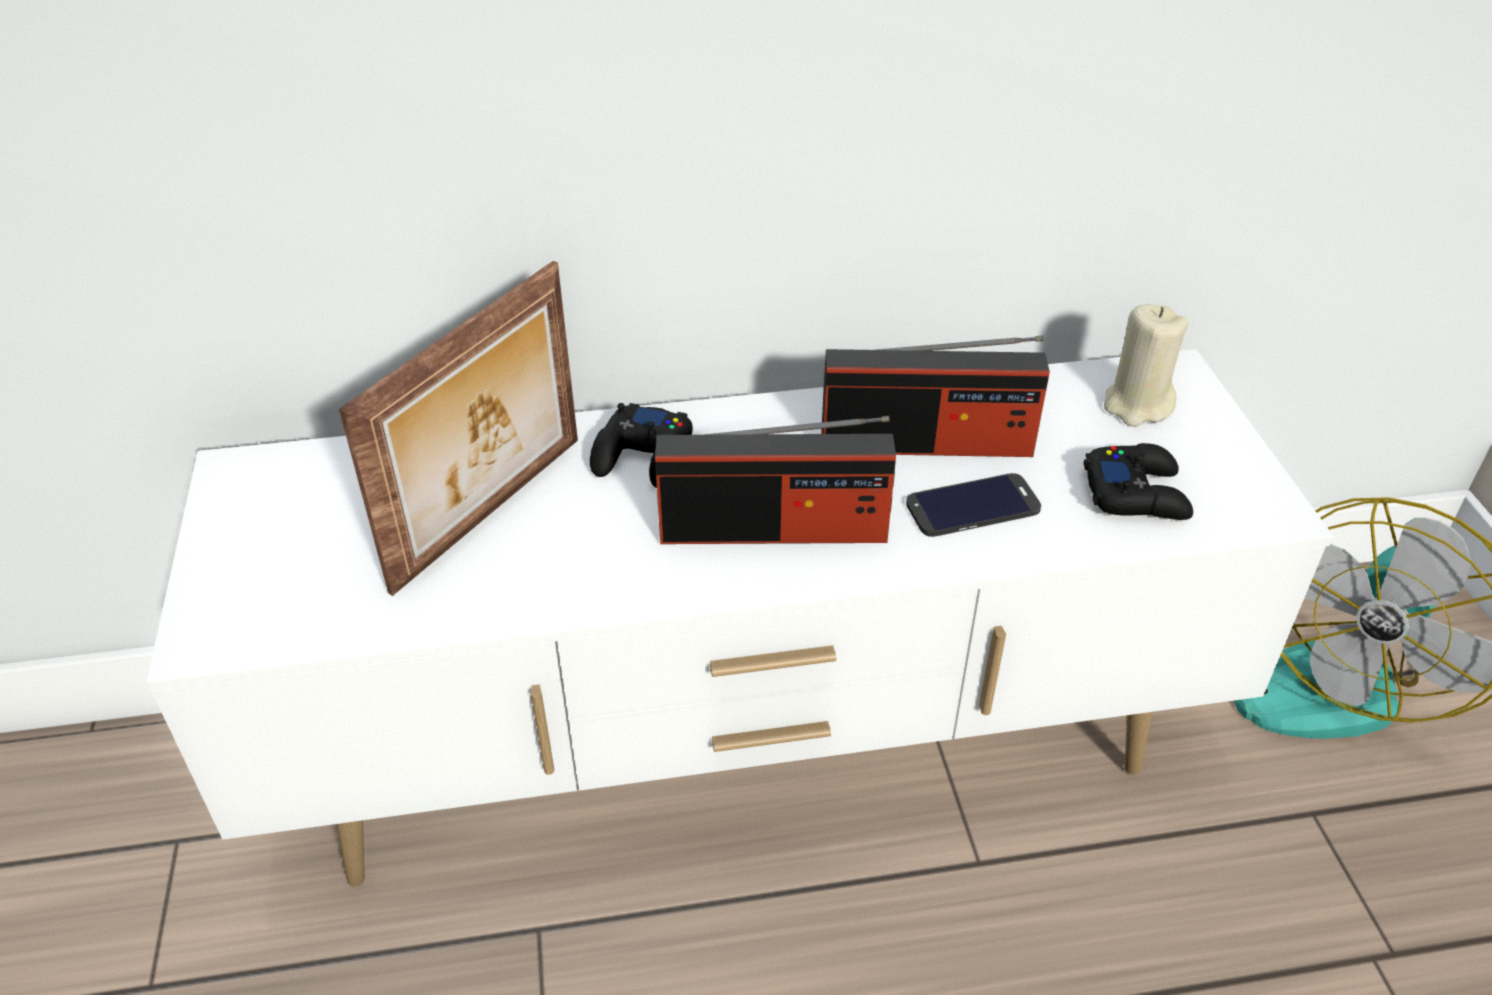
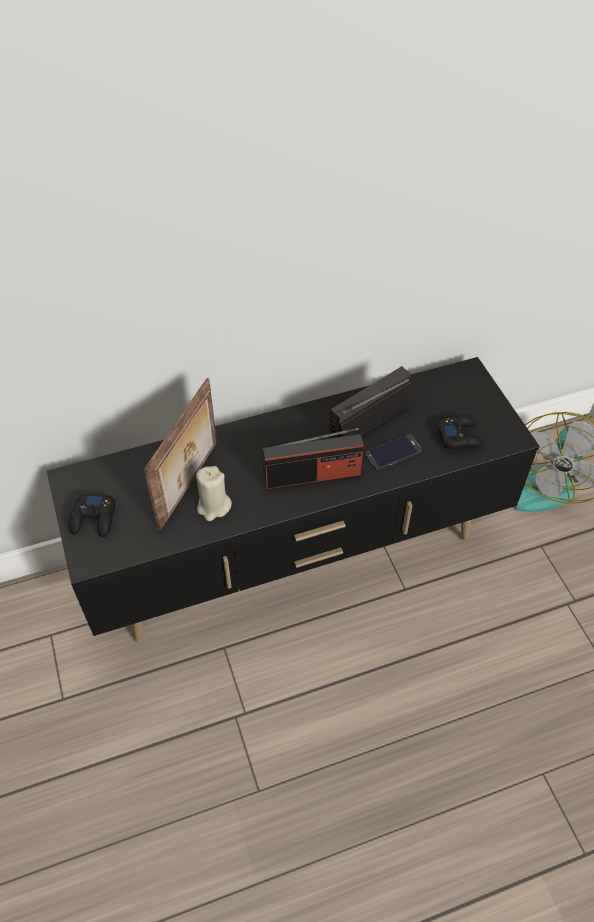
camera: 10 degrees left, 10 degrees up
(644, 456) = (248, 446): black game controller -> black game controller (94, 519)
(748, 757) = (297, 557): white tv stand -> black tv stand
(926, 443) = (368, 423): radio -> radio turned 150 degrees clockwise
(1137, 405) = (455, 391): beige candle -> beige candle (213, 506)

